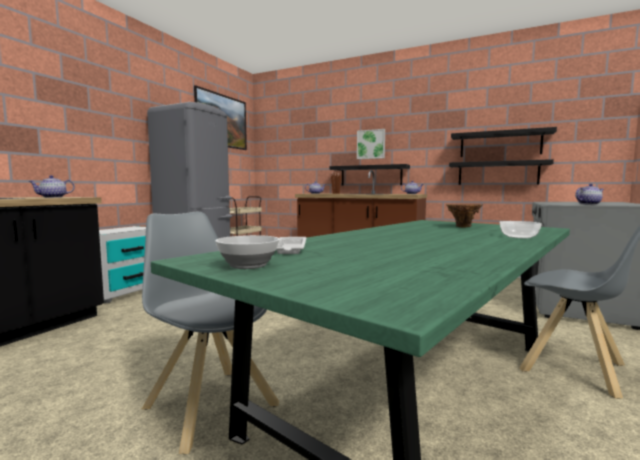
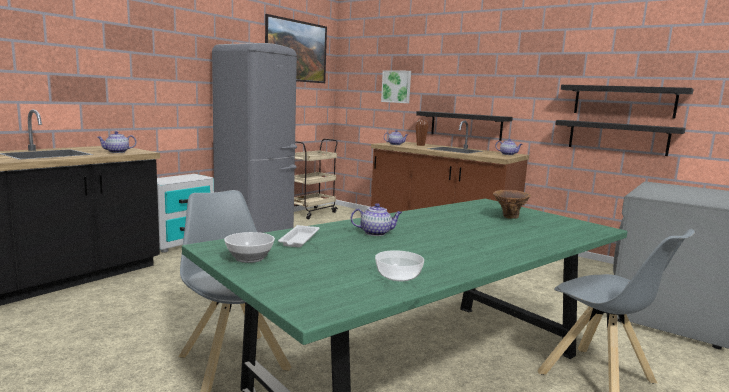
camera: 10 degrees right, 5 degrees up
(371, 144) = (468, 87): picture -> picture (396, 86)
(519, 237) = (538, 241): bowl -> bowl (398, 276)
(588, 204) = (683, 198): teapot -> teapot (376, 233)

